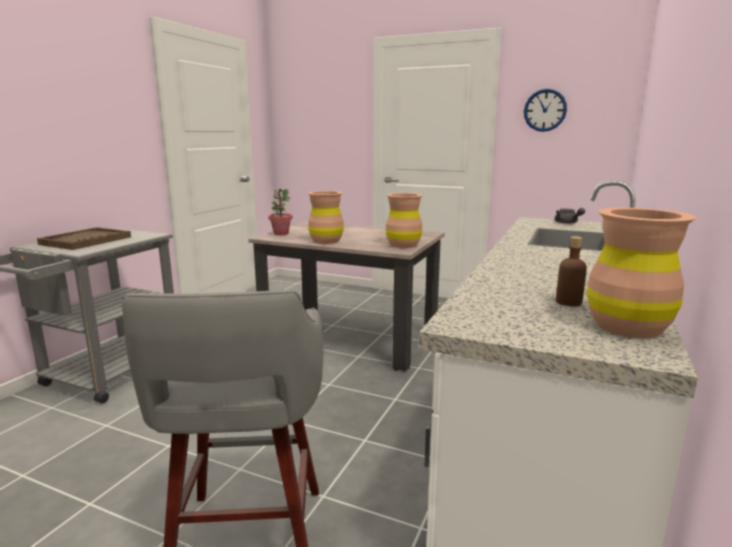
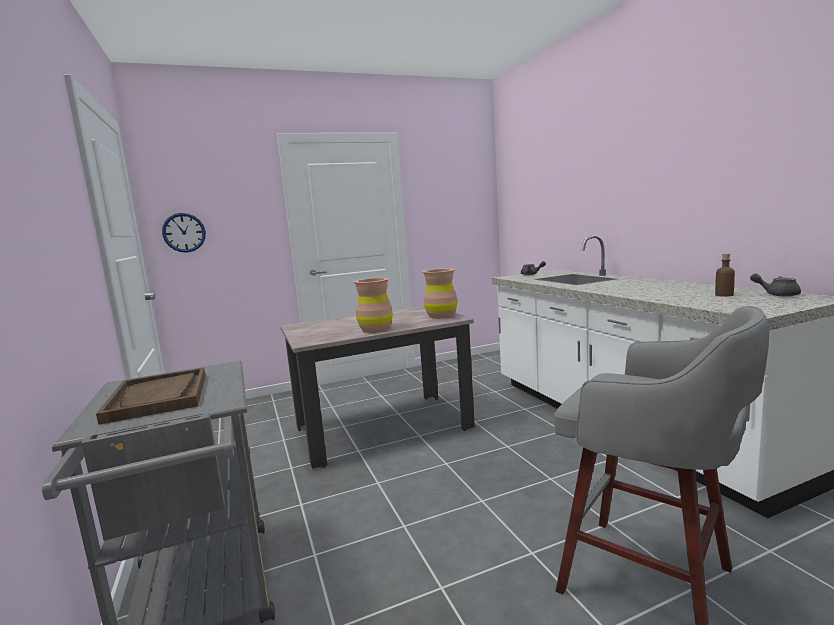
camera: 45 degrees left, 5 degrees down
(281, 233) = (308, 337): potted plant -> none
(545, 110) = (438, 199): wall clock -> wall clock (184, 232)
(627, 326) = (777, 294): brown vase -> grey teapot

